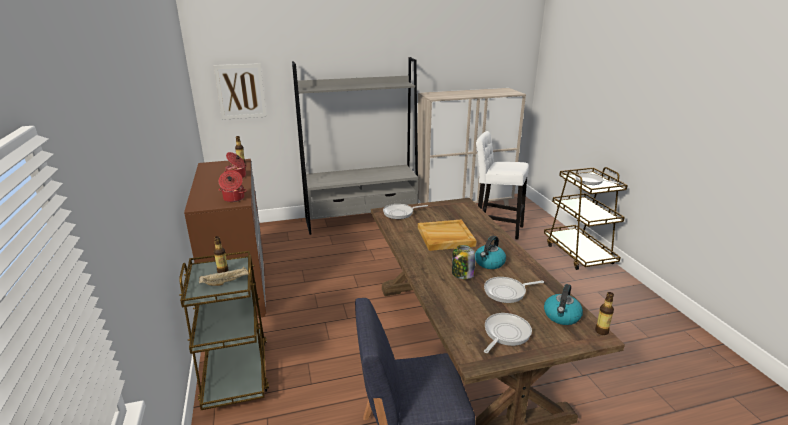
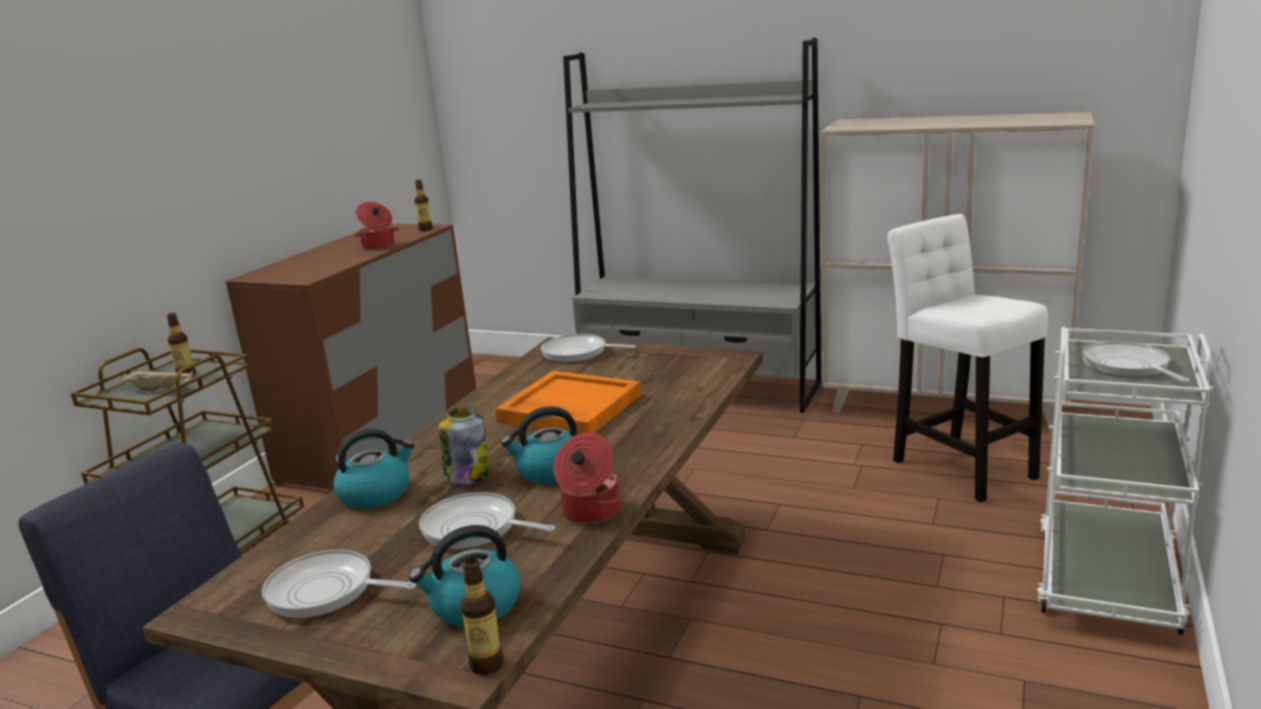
camera: 40 degrees right, 5 degrees down
(233, 198) = (308, 273): cooking pot -> cooking pot (590, 512)
(241, 91) = (504, 110): picture -> none
(442, 293) = (376, 494): none -> kettle
(445, 237) = (569, 408): beige tray -> orange tray
(505, 334) = (326, 591): frying pan -> frying pan turned 150 degrees counterclockwise
(578, 253) = (1107, 579): brown cart -> white cart

